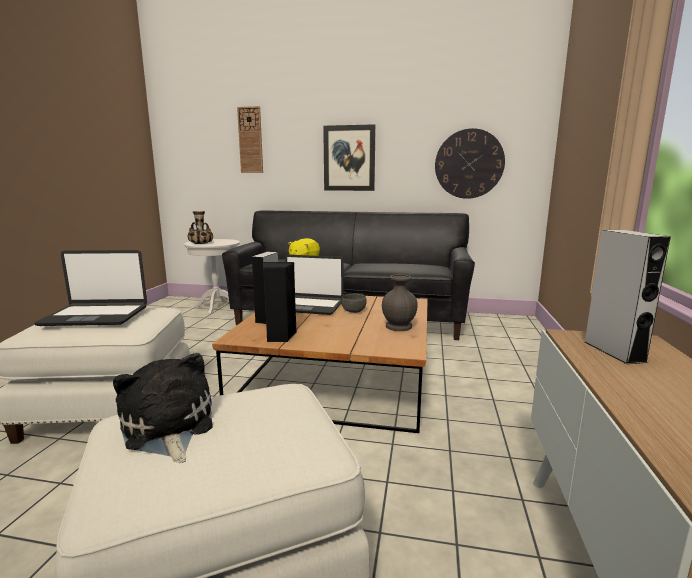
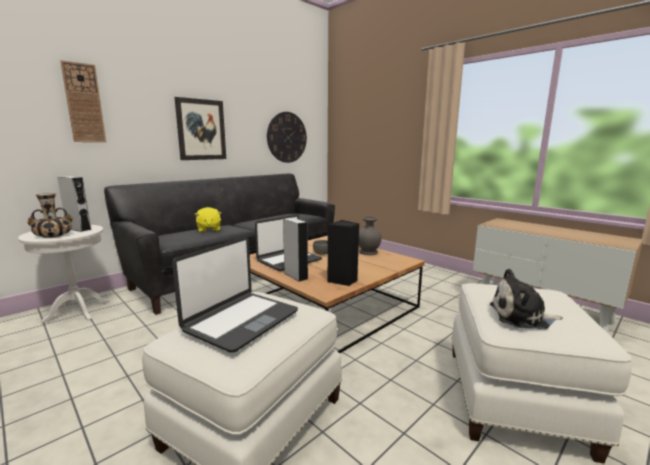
camera: 55 degrees left, 0 degrees up
(614, 351) = (512, 225): grey speaker -> grey speaker (78, 229)

